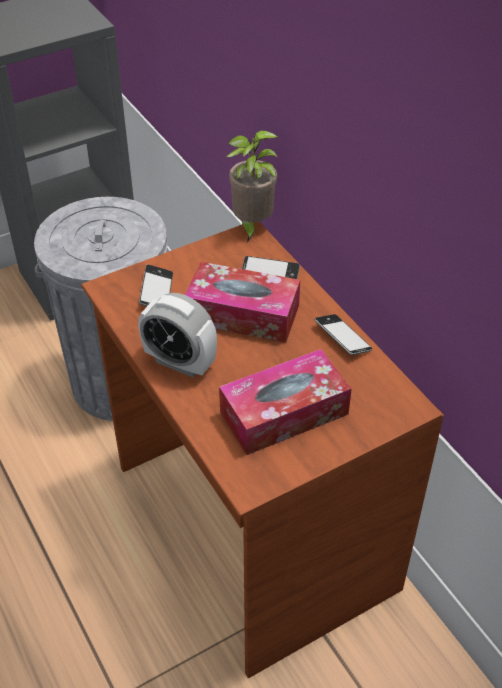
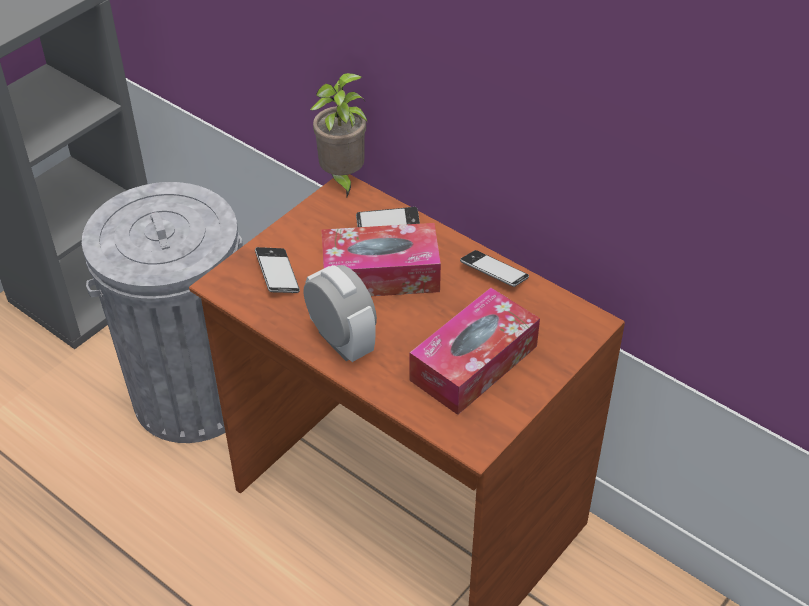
camera: 20 degrees left, 0 degrees up
(180, 362) = (341, 341): alarm clock -> alarm clock turned 135 degrees counterclockwise

